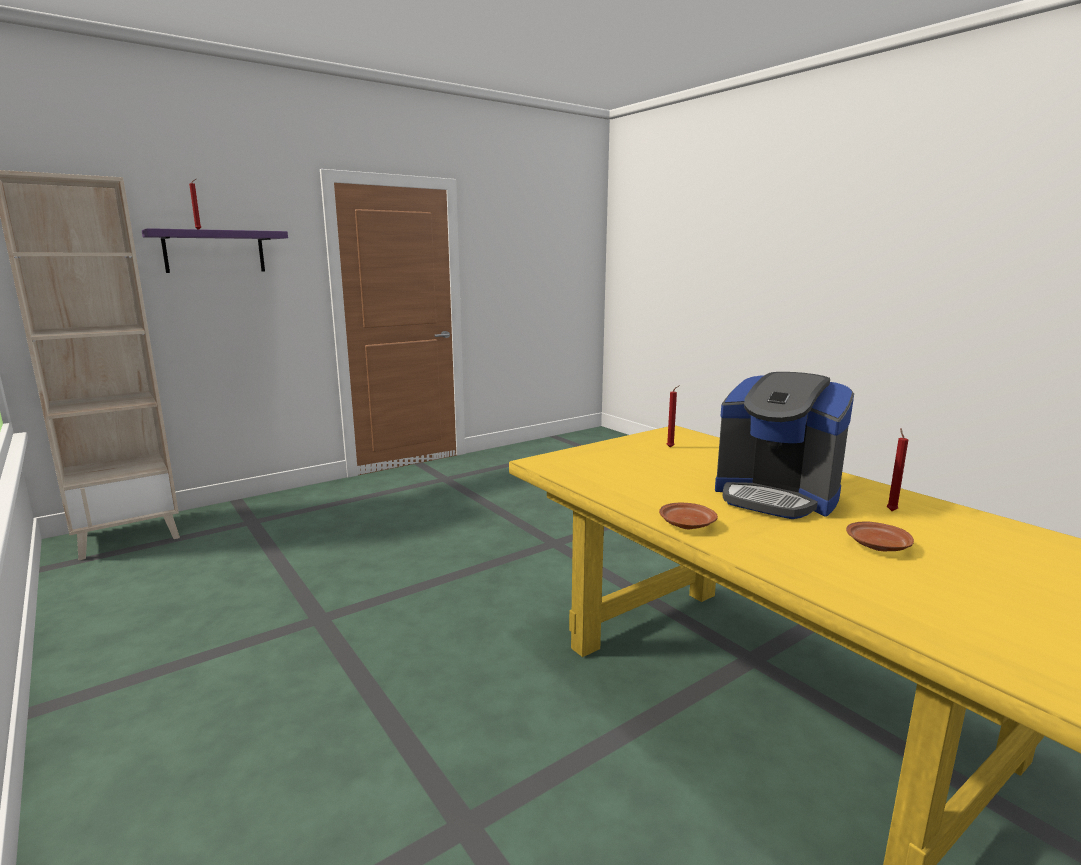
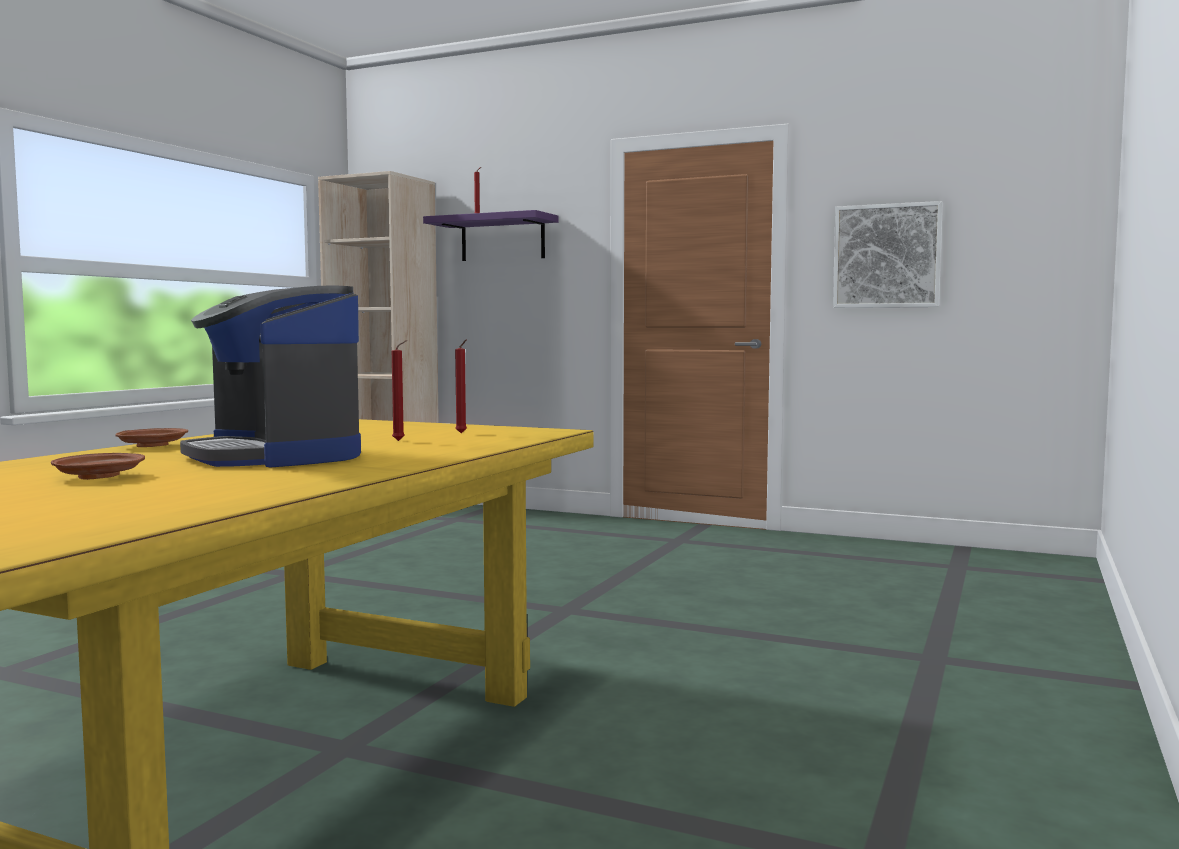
camera: 60 degrees right, 10 degrees down
(513, 274) = (887, 256): none -> picture
(776, 496) = (276, 456): coffee machine -> coffee machine turned 45 degrees counterclockwise
(891, 510) = (248, 478): red candle -> red candle (400, 440)

